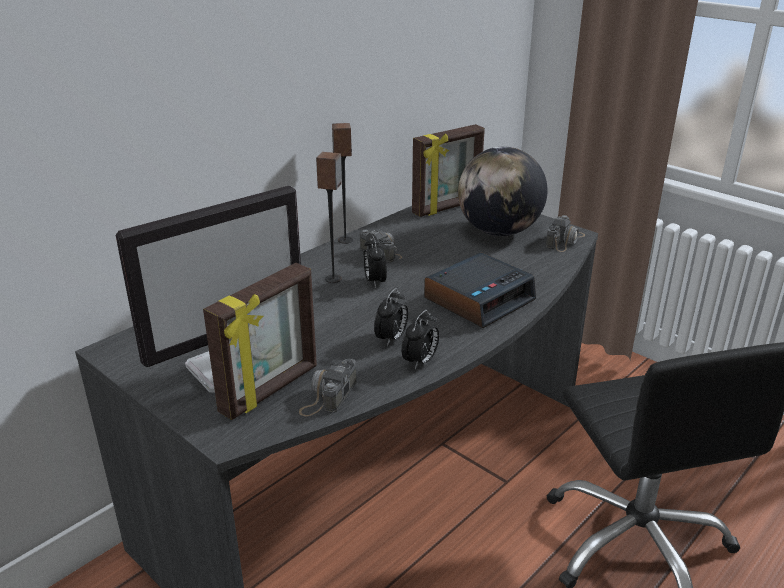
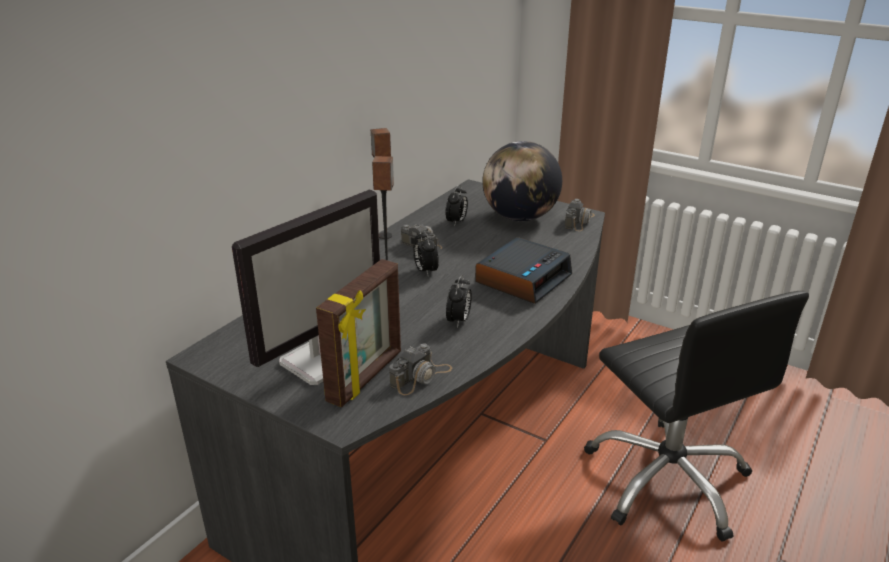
camera: 10 degrees left, 0 degrees up
(328, 396) = (421, 377): camera -> camera turned 150 degrees counterclockwise
(420, 362) = (491, 338): alarm clock -> alarm clock (456, 222)
(447, 208) = (467, 199): picture frame -> none

